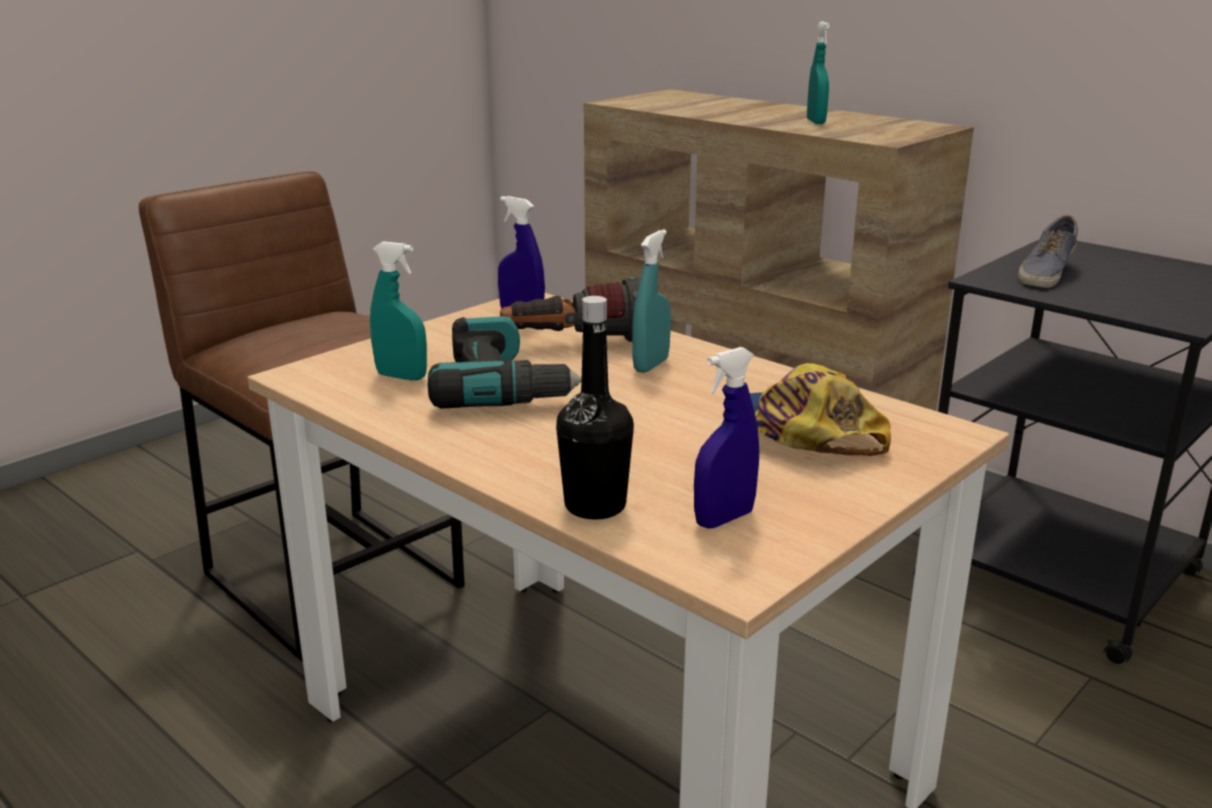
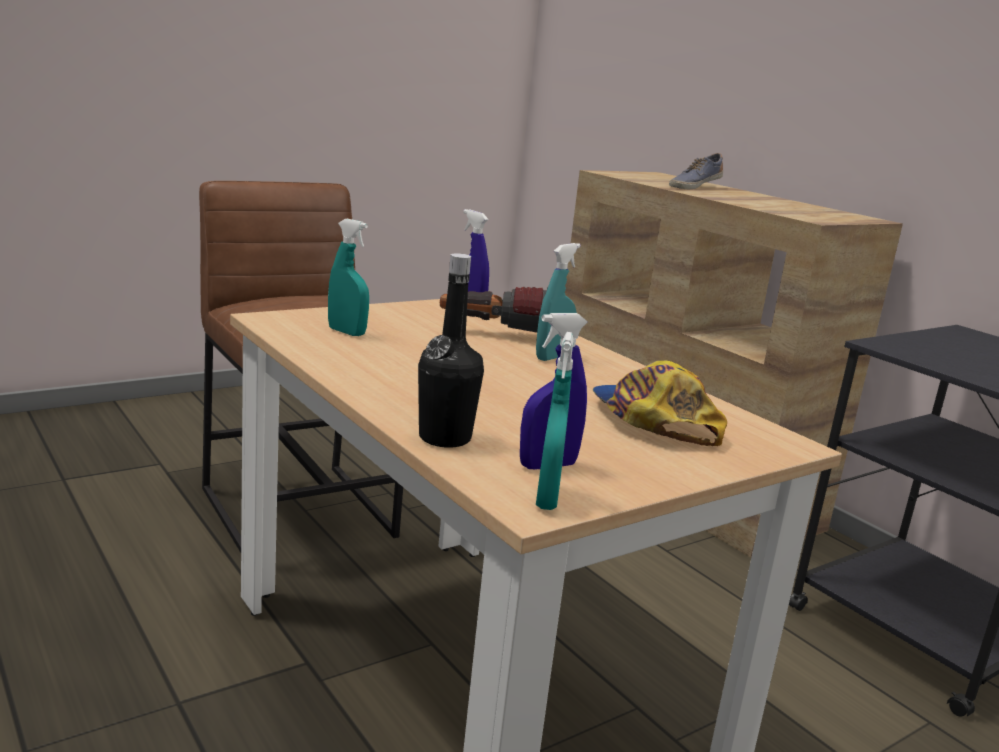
camera: 10 degrees right, 5 degrees down
(503, 387) = (422, 351): power drill -> none
(816, 122) = (764, 203): turquoise spray bottle -> turquoise spray bottle (547, 499)
(1045, 273) = (938, 348): shoe -> shoe (693, 187)

